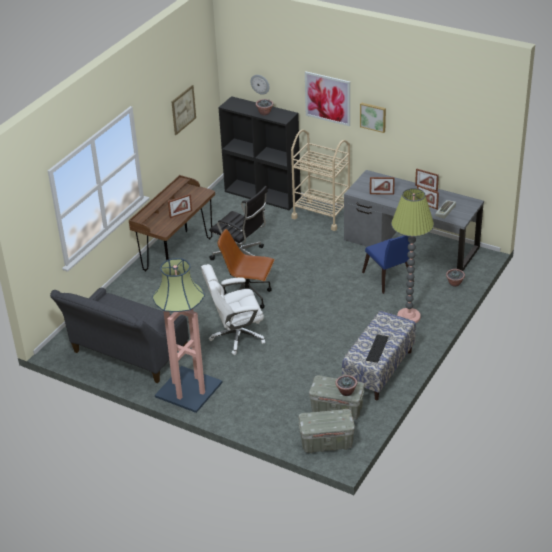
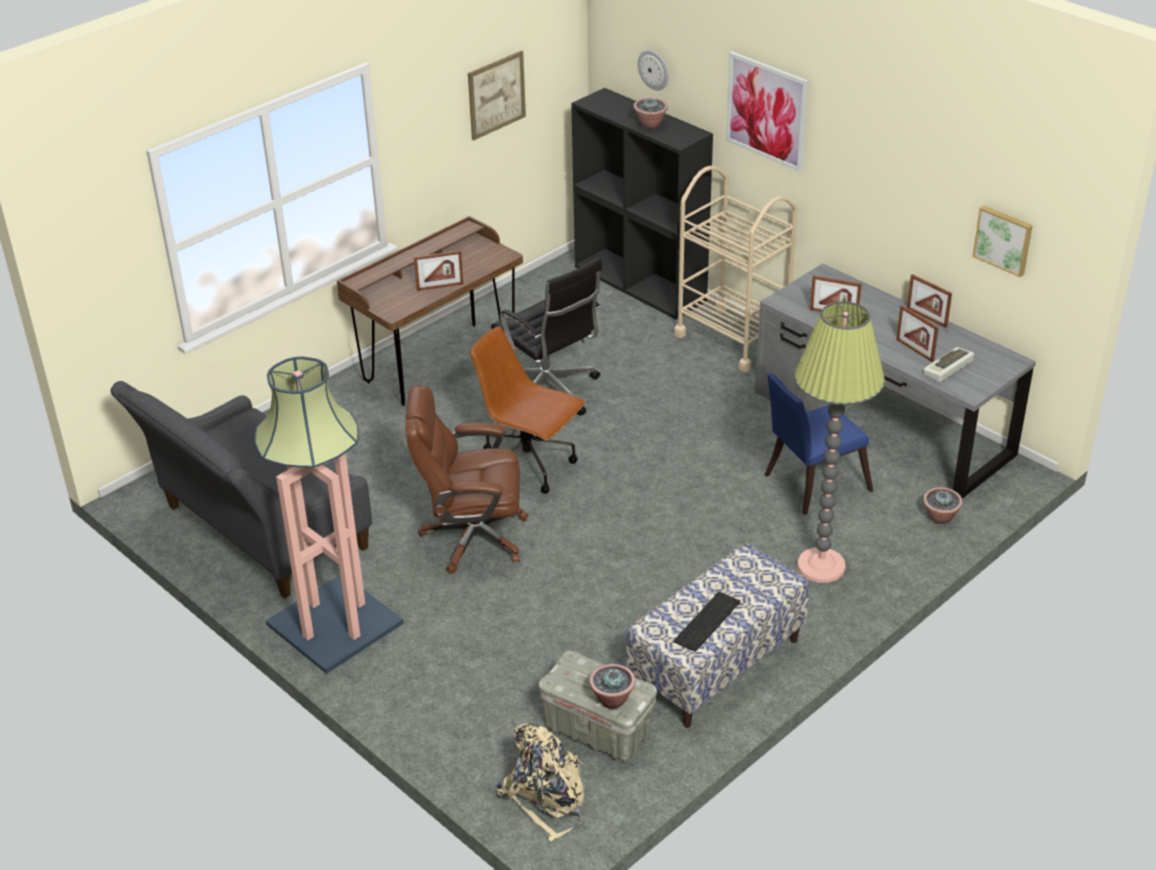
camera: 15 degrees right, 0 degrees up
(236, 336) = (472, 537): white office chair -> brown office chair
(326, 443) = (546, 797): grey storage box -> beige backpack
(373, 117) = (844, 158): picture -> picture (1003, 240)
(389, 279) = (811, 484): blue chair -> blue chair turned 75 degrees clockwise

